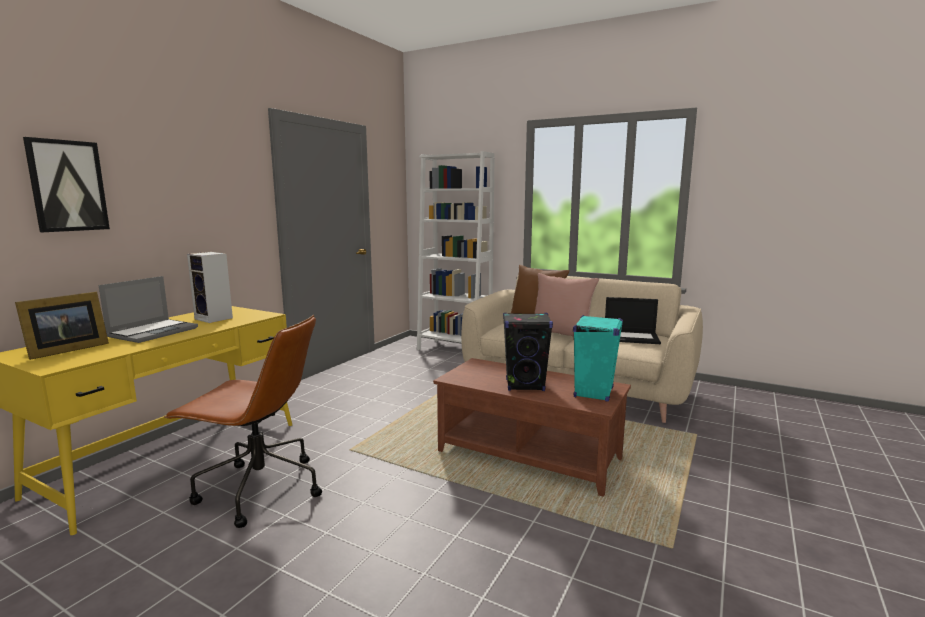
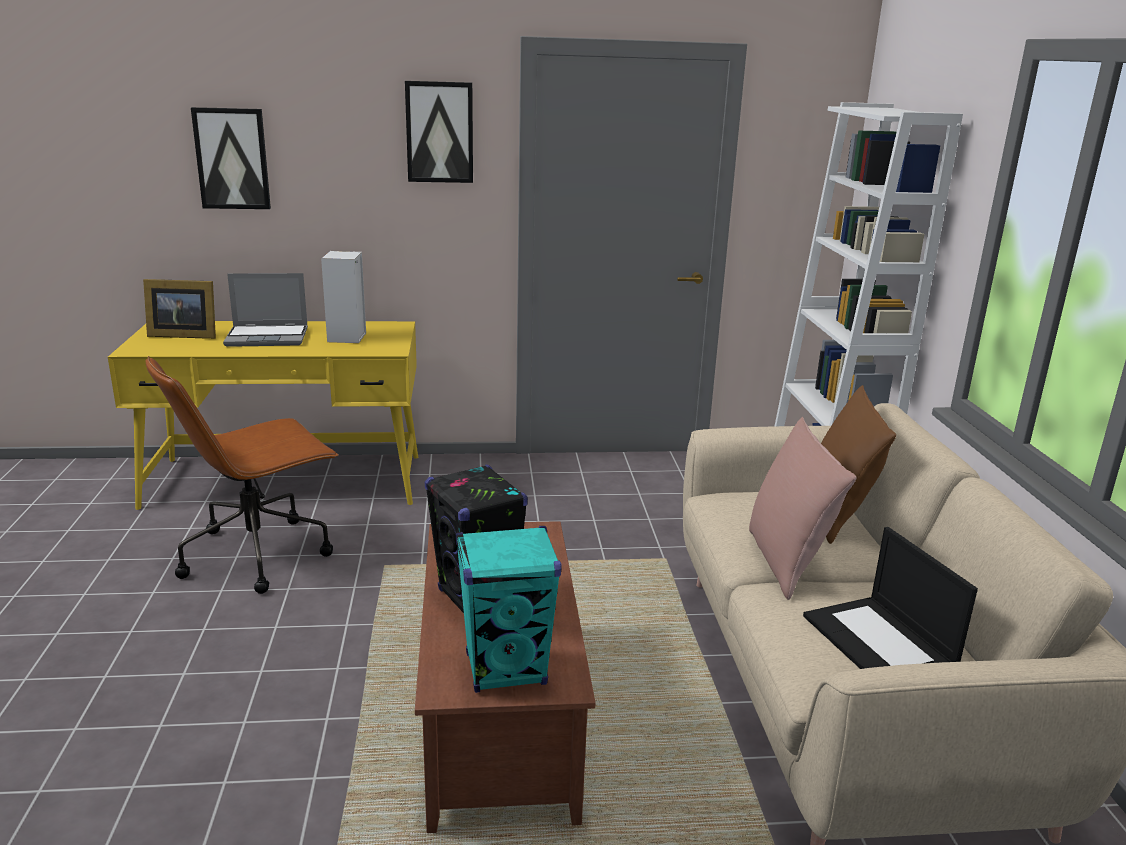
camera: 55 degrees right, 10 degrees up
(229, 167) = (439, 132): none -> picture
(259, 489) = (258, 553): brown office chair -> brown office chair turned 75 degrees clockwise

